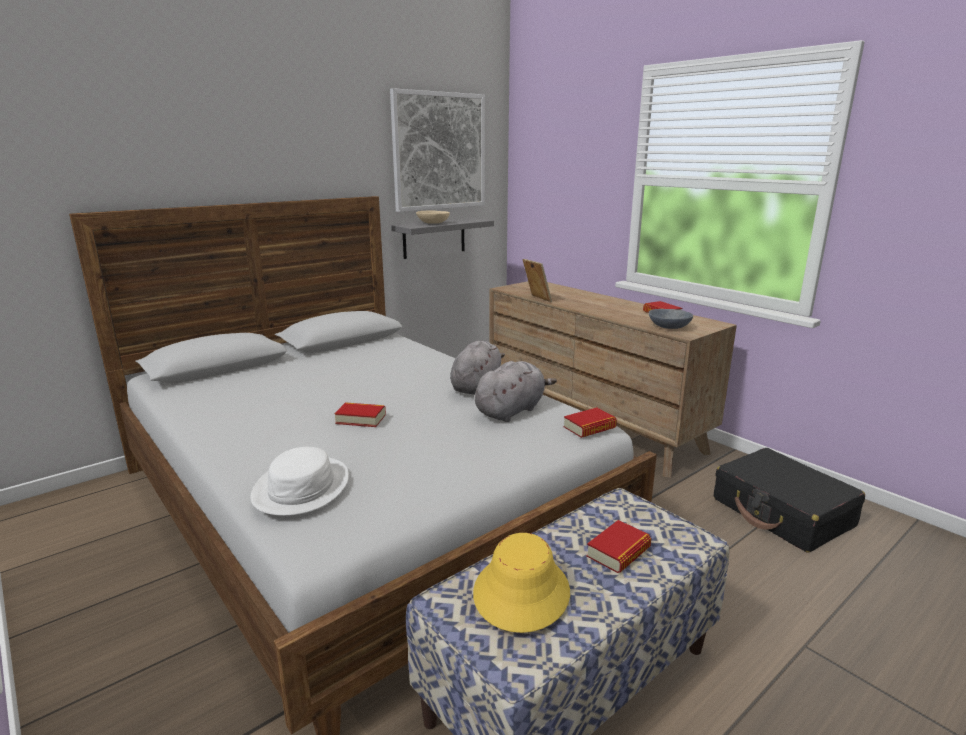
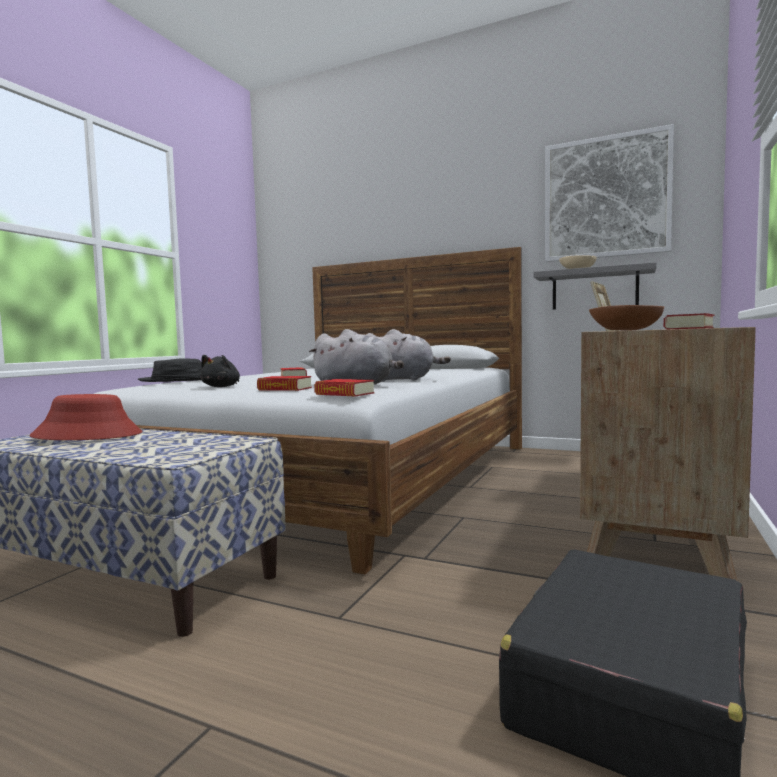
camera: 65 degrees right, 15 degrees down
(302, 487) = (178, 380): white hat -> black hat
(428, 468) = (222, 387): none -> black plush toy
(521, 592) = (88, 435): yellow hat -> red hat
(618, 552) = (147, 445): book -> book (284, 389)
(668, 327) = (624, 330): grey bowl -> brown bowl

